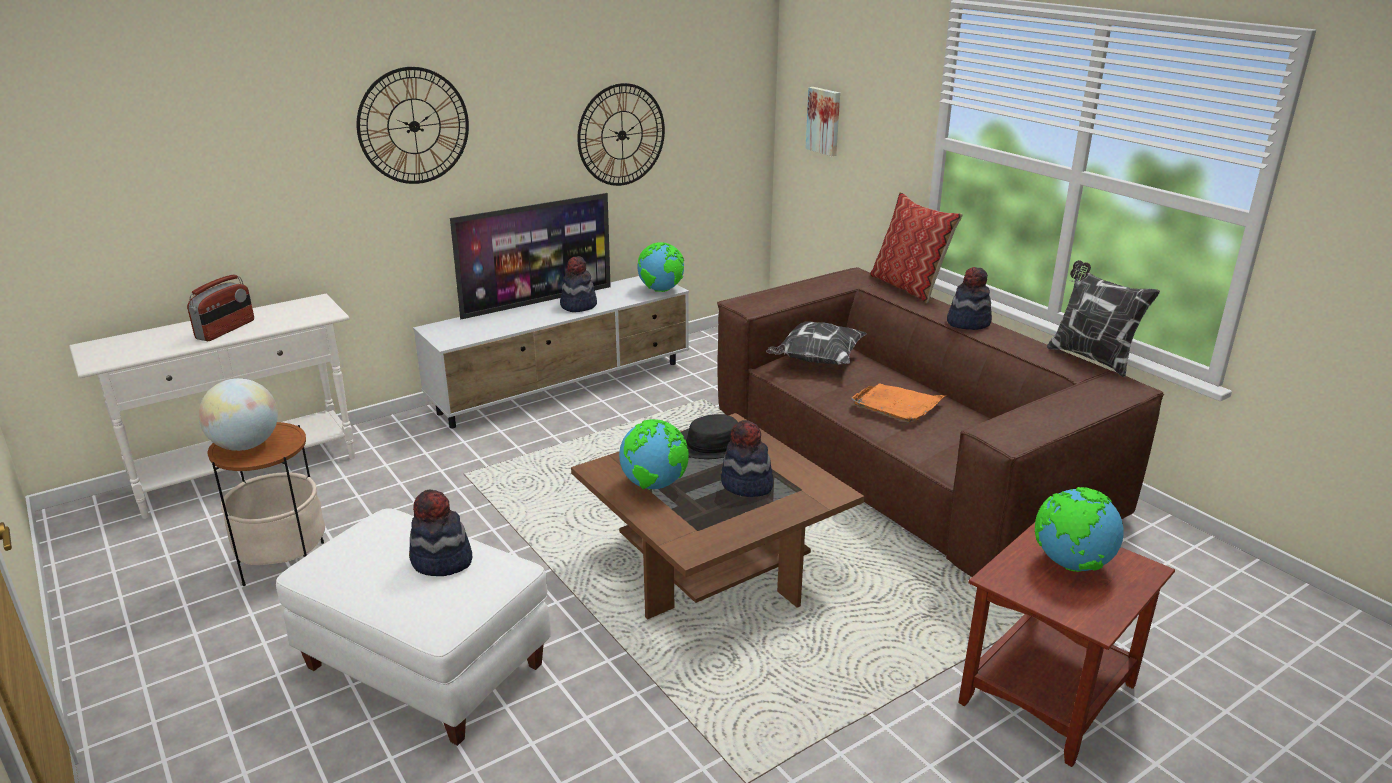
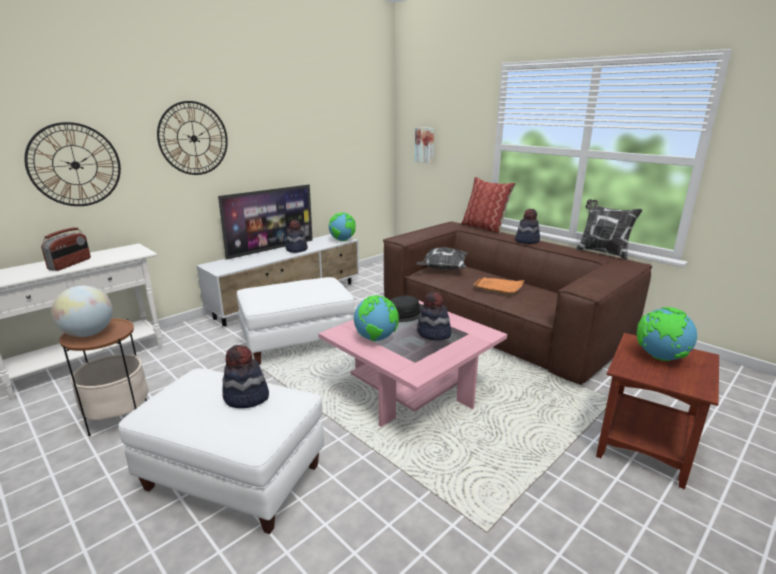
camera: 10 degrees left, 5 degrees down
(559, 467) = (297, 342): none -> white ottoman
(621, 135) = (315, 152): wall clock -> wall clock (75, 165)
(713, 566) = (411, 390): brown coffee table -> pink coffee table

